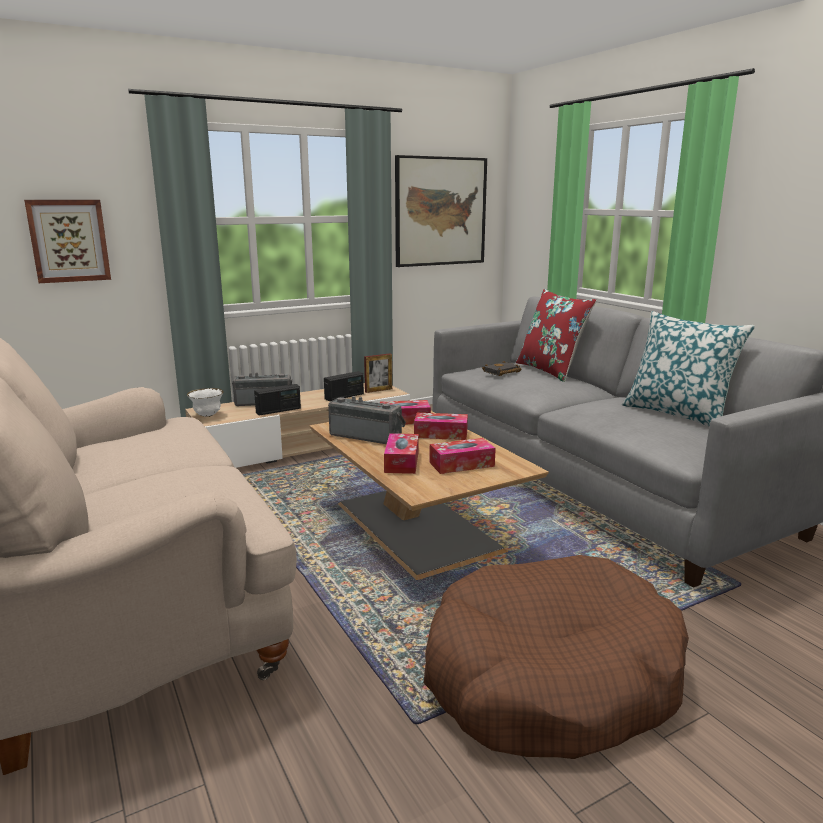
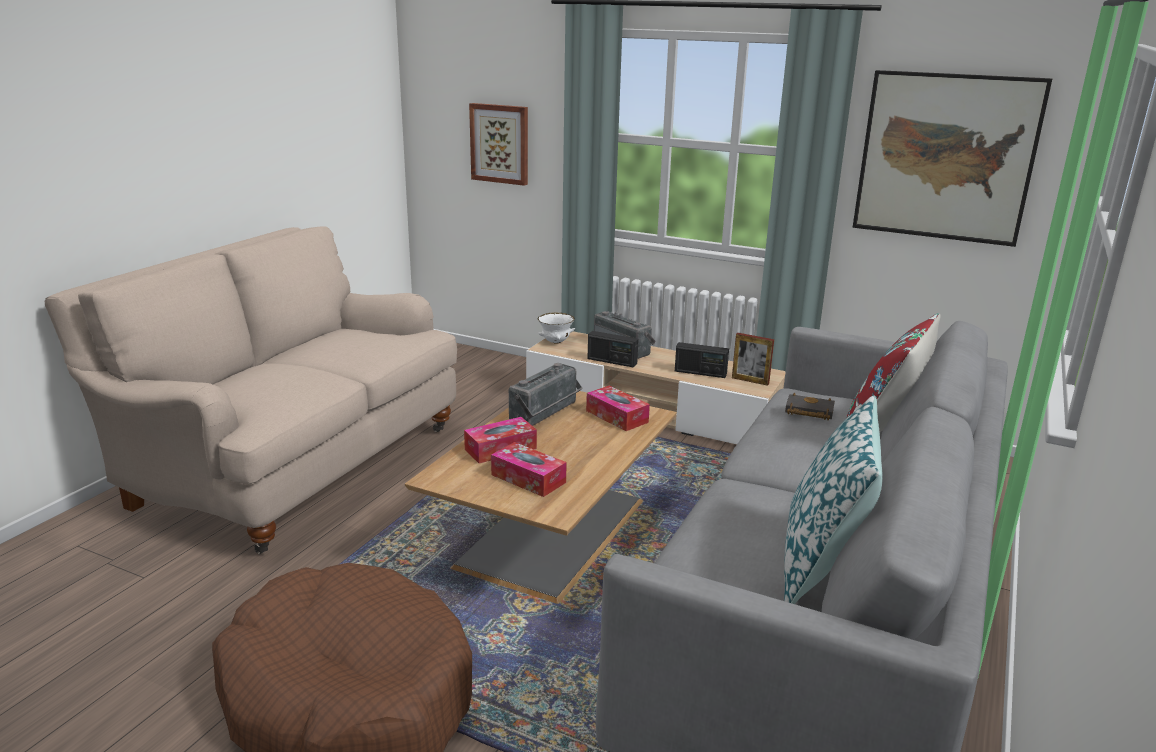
camera: 55 degrees right, 5 degrees up
(367, 436) = (546, 414): radio -> radio turned 45 degrees clockwise
(441, 434) = (600, 445): tissue box -> none

